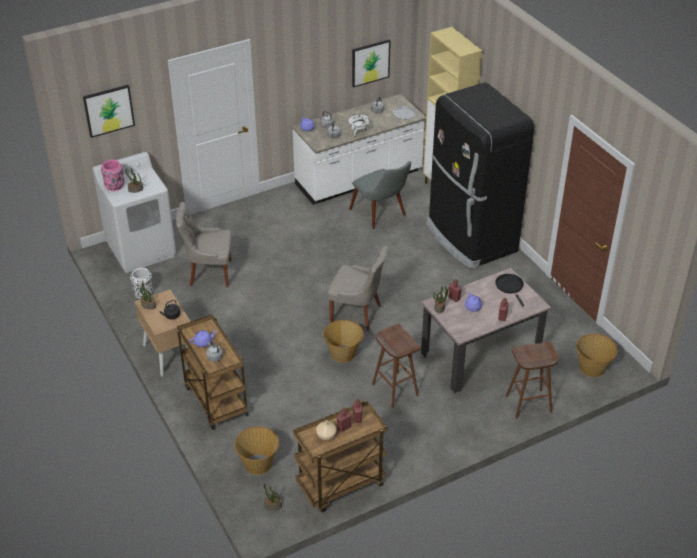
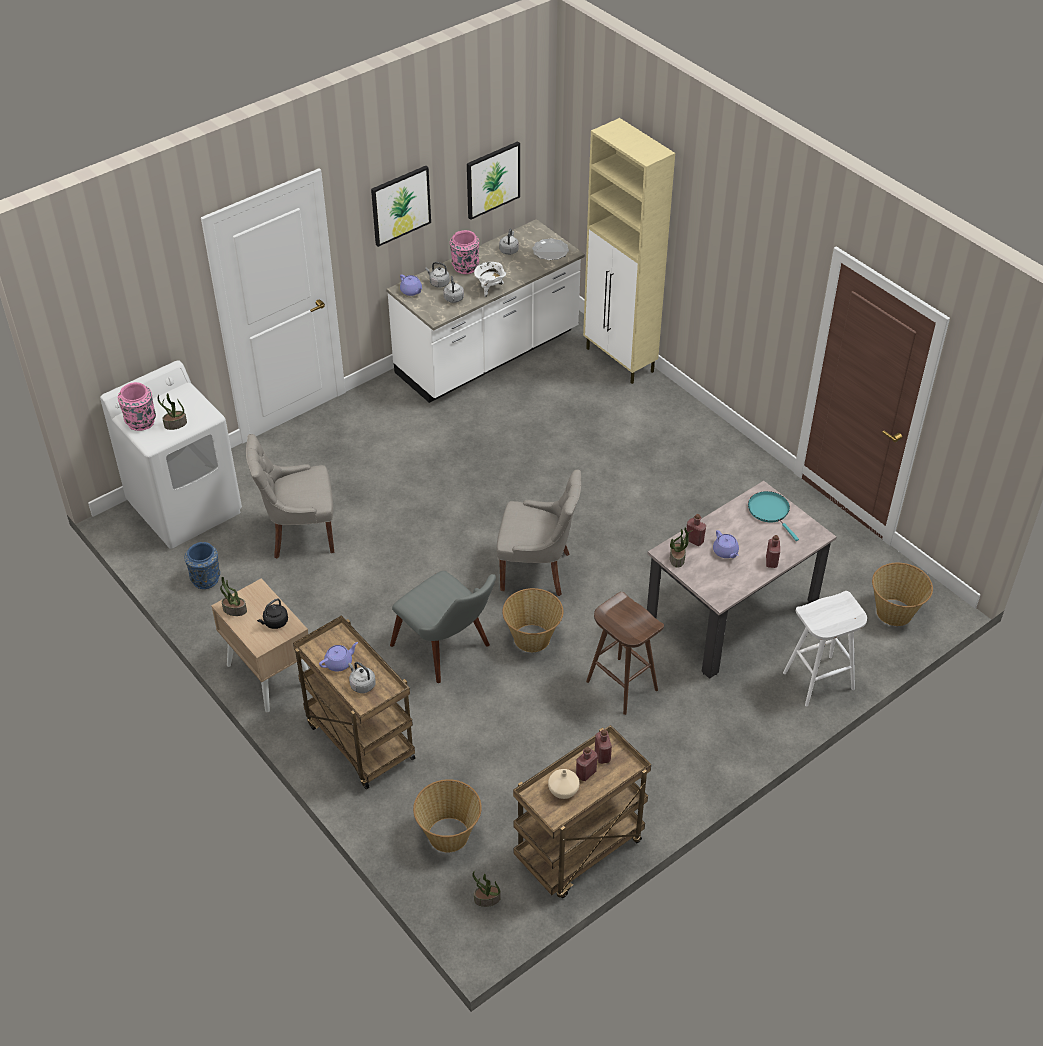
camera: 10 degrees left, 5 degrees up
(109, 110) = (118, 306): picture -> picture (400, 205)
(143, 293) = (206, 579): white vase -> blue vase
(346, 118) = (465, 267): none -> pink vase
(382, 215) = (536, 408): grey chair -> grey chair (449, 651)
(470, 238) = (673, 429): black fridge -> none
(510, 286) = (770, 511): black frying pan -> turquoise frying pan
(528, 404) = (818, 681): brown stool -> white stool

